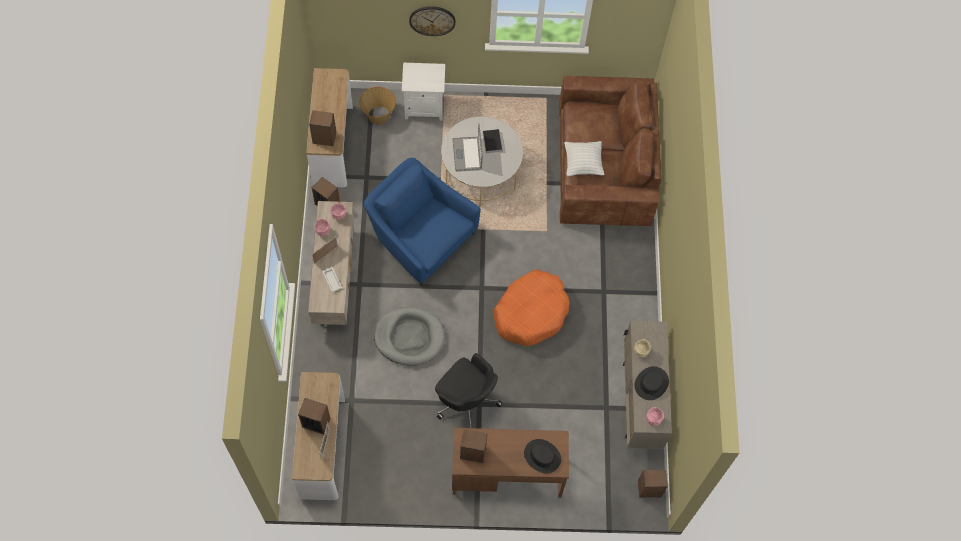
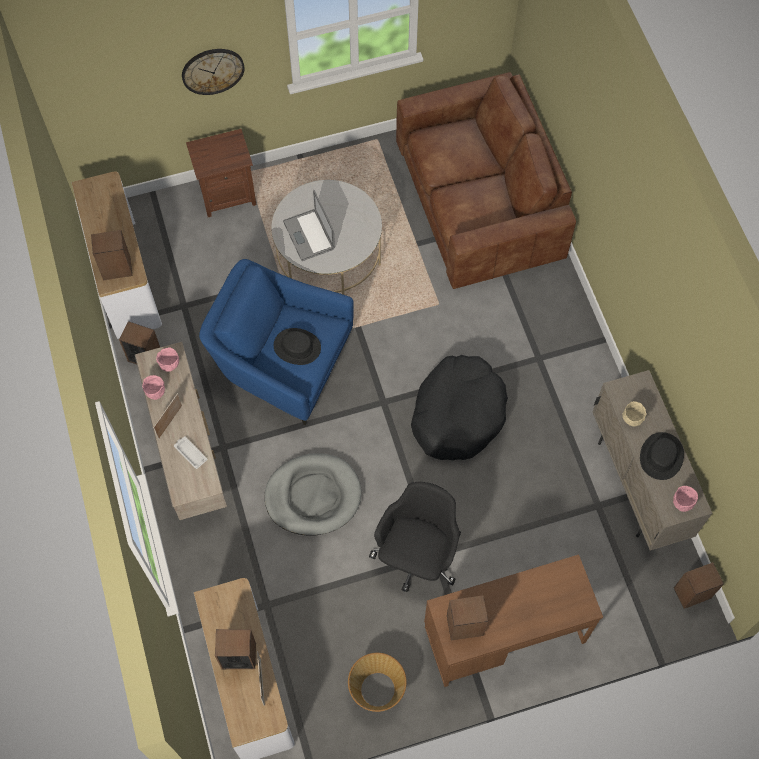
camera: 15 degrees left, 0 degrees up
(378, 115) = (172, 223): basket -> basket (377, 690)
(424, 106) = (227, 194): white nightstand -> brown nightstand
(466, 401) = (417, 556): black office chair -> black office chair turned 90 degrees counterclockwise
(492, 141) = (335, 209): book -> none
(531, 312) = (458, 413): orange dog bed -> black dog bed
(542, 456) = (558, 600): black hat -> black hat (297, 347)
(583, 164) = (460, 204): white pillow -> none

